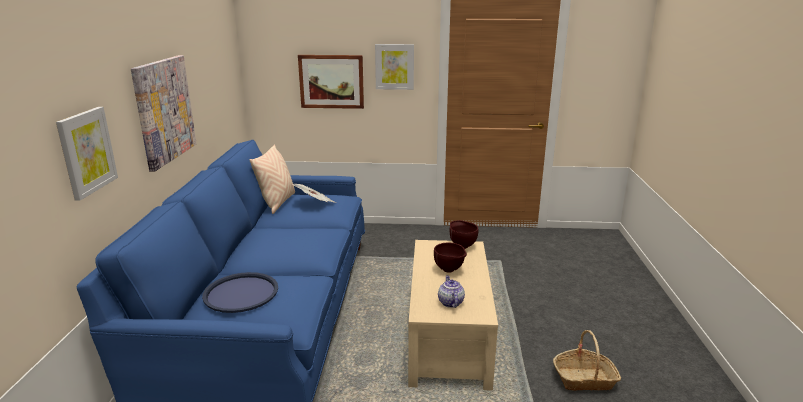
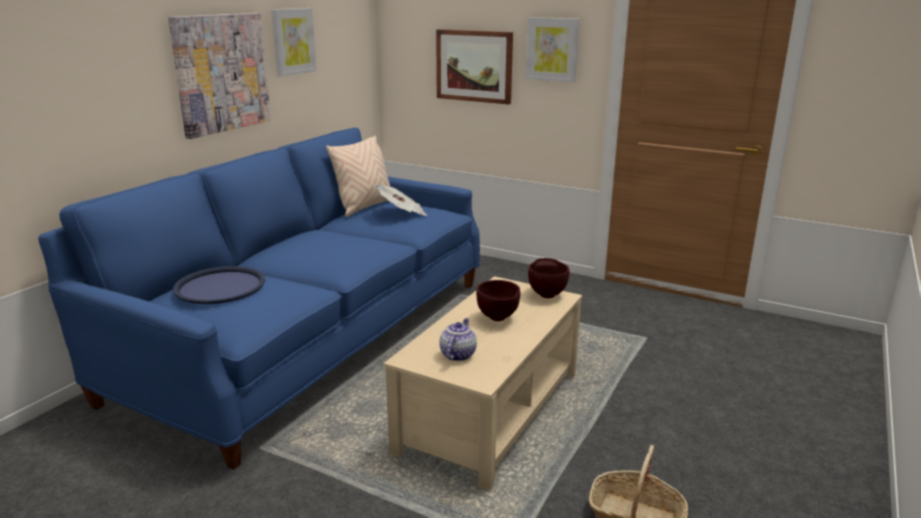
camera: 25 degrees right, 0 degrees up
(86, 152) = (83, 98): picture -> picture (293, 41)

